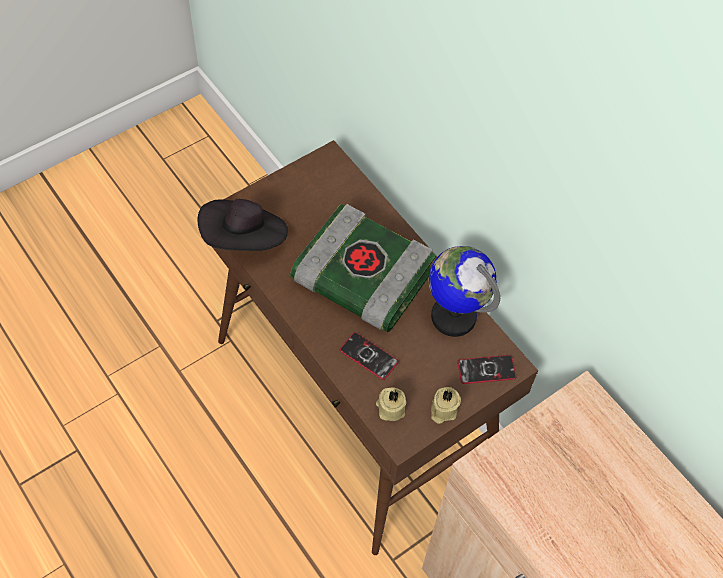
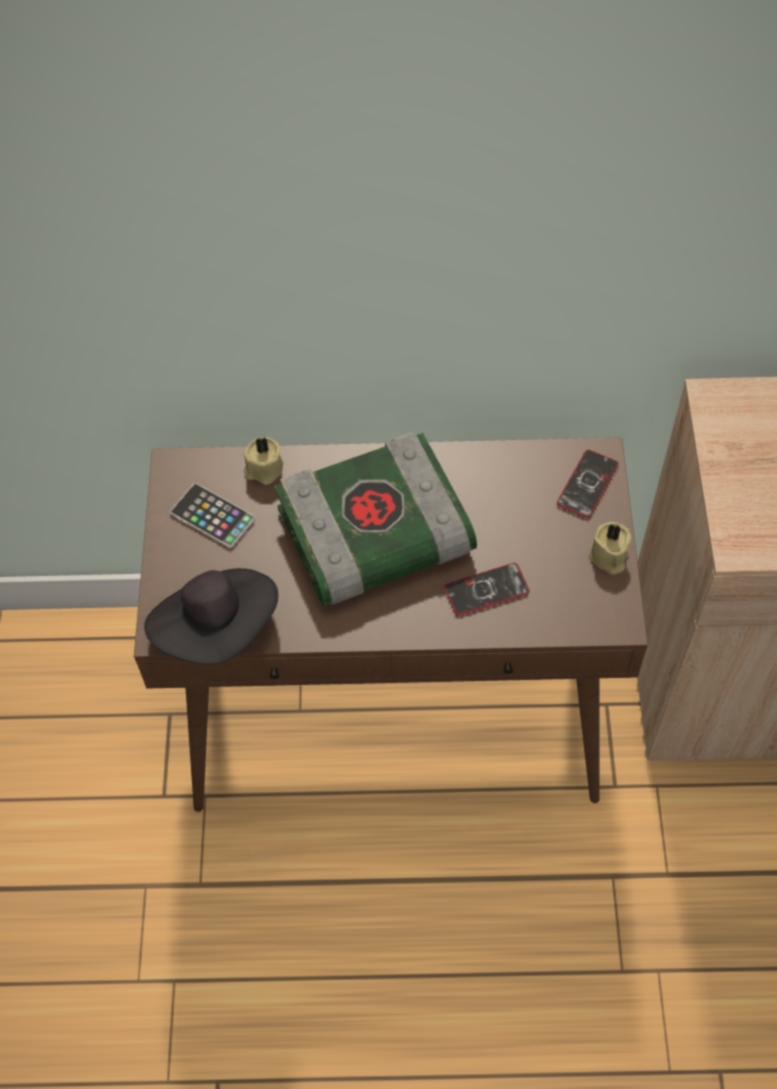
camera: 50 degrees left, 0 degrees up
(312, 194) = (213, 516): none -> phone
(390, 408) = (570, 608): beige candle -> beige candle (263, 469)
(453, 316) = (495, 474): globe -> none

